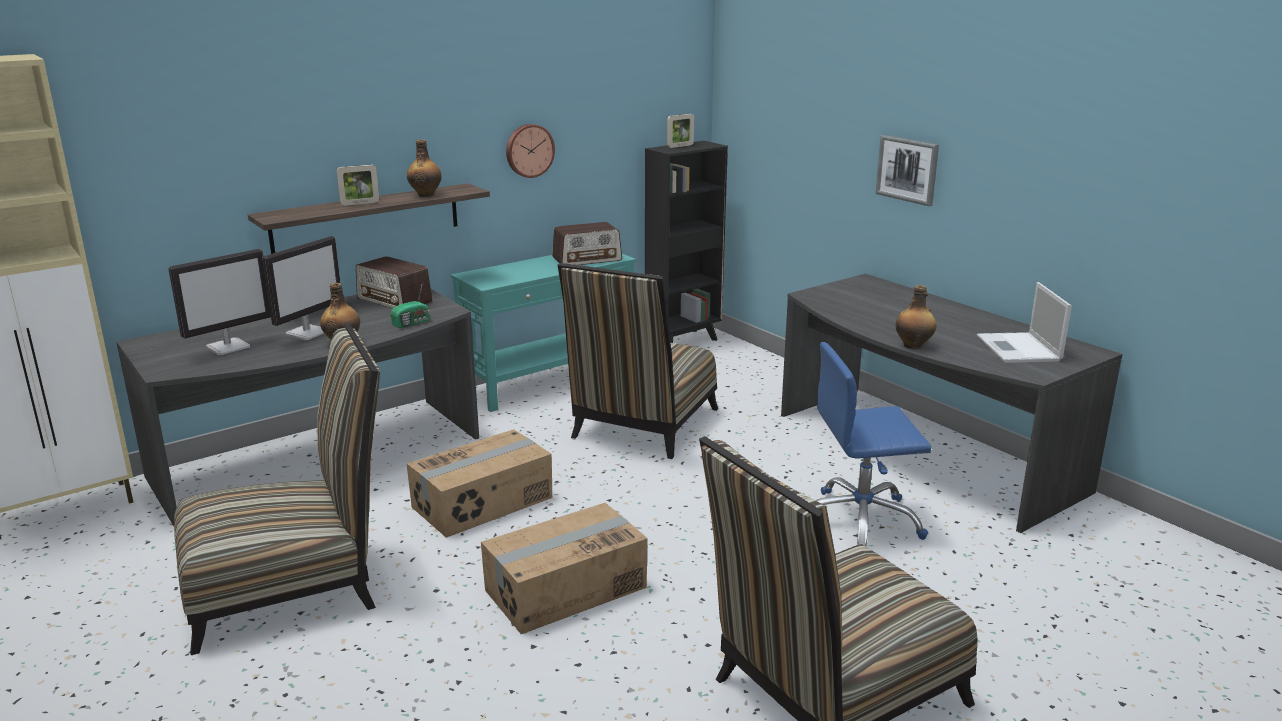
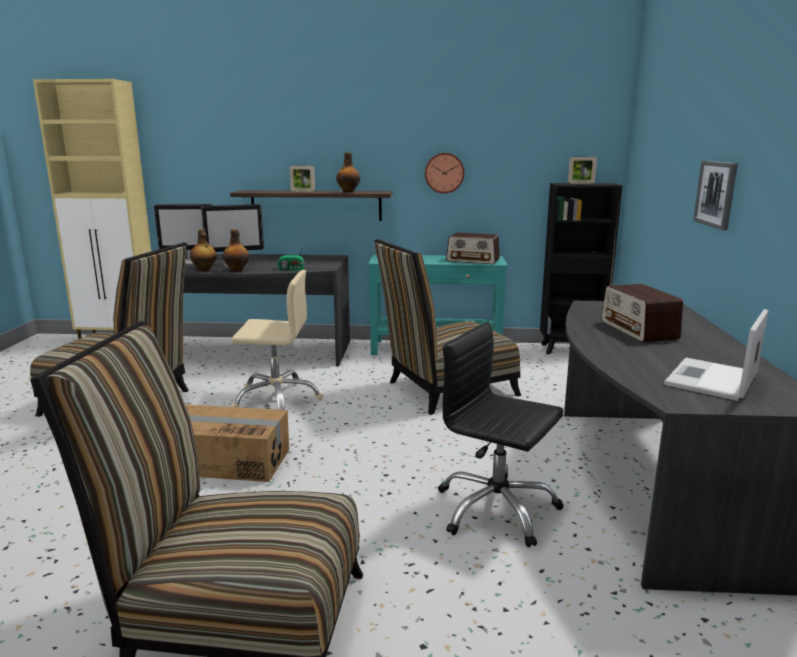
camera: 40 degrees right, 5 degrees down
(394, 300) = (312, 259): radio -> radio (638, 330)
(483, 503) = (277, 399): cardboard box -> beige office chair
(860, 522) = (496, 509): blue office chair -> black office chair
(913, 346) = (598, 351): bottle -> bottle (204, 270)

